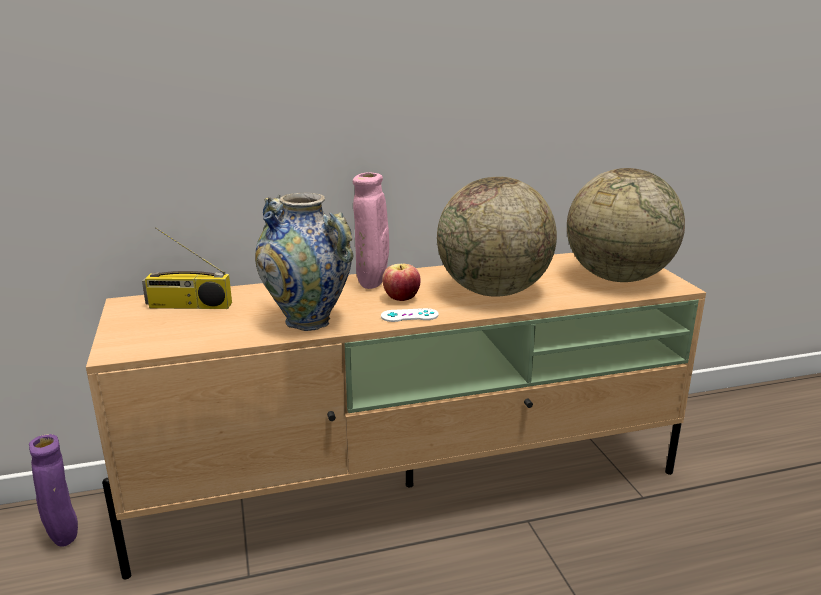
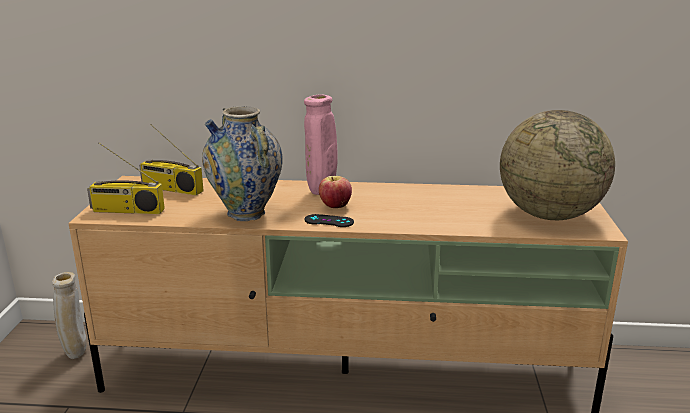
camera: 20 degrees right, 0 degrees up
(64, 538) = (75, 353): purple vase -> beige vase
(154, 340) = (127, 211): none -> radio
(409, 315) = (329, 221): white game controller -> black game controller
(493, 291) = (419, 211): globe -> none

